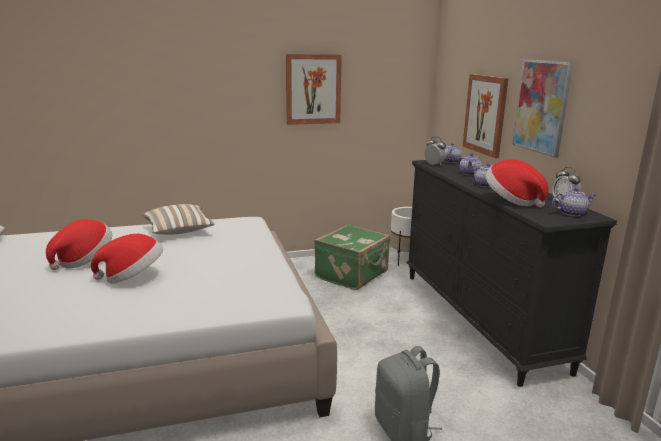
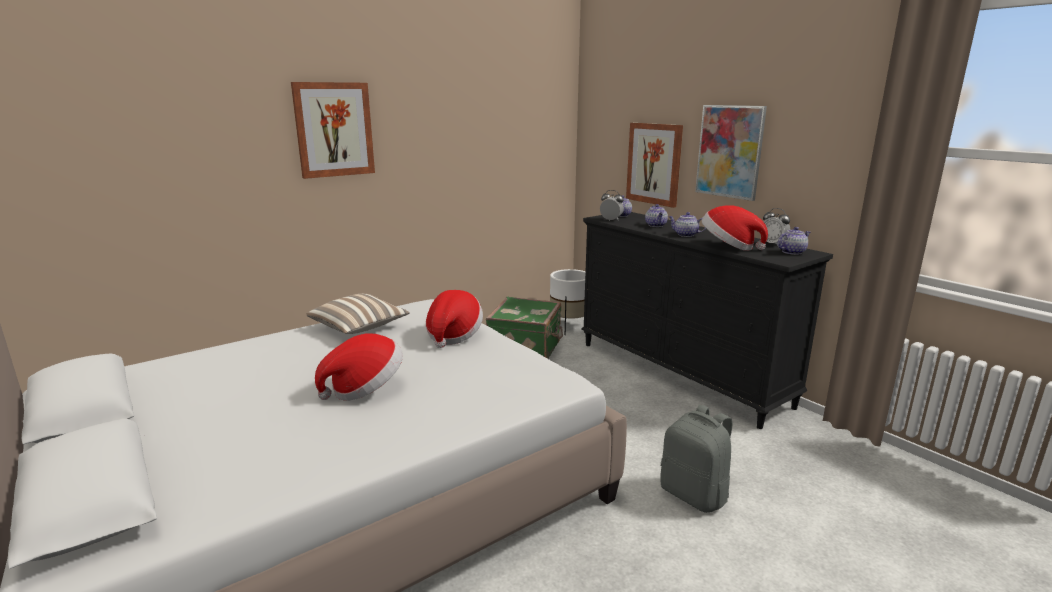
camera: 20 degrees left, 0 degrees up
(84, 260) = (275, 380): hat -> hat (453, 335)
(313, 89) = (460, 146): picture -> picture (334, 129)

